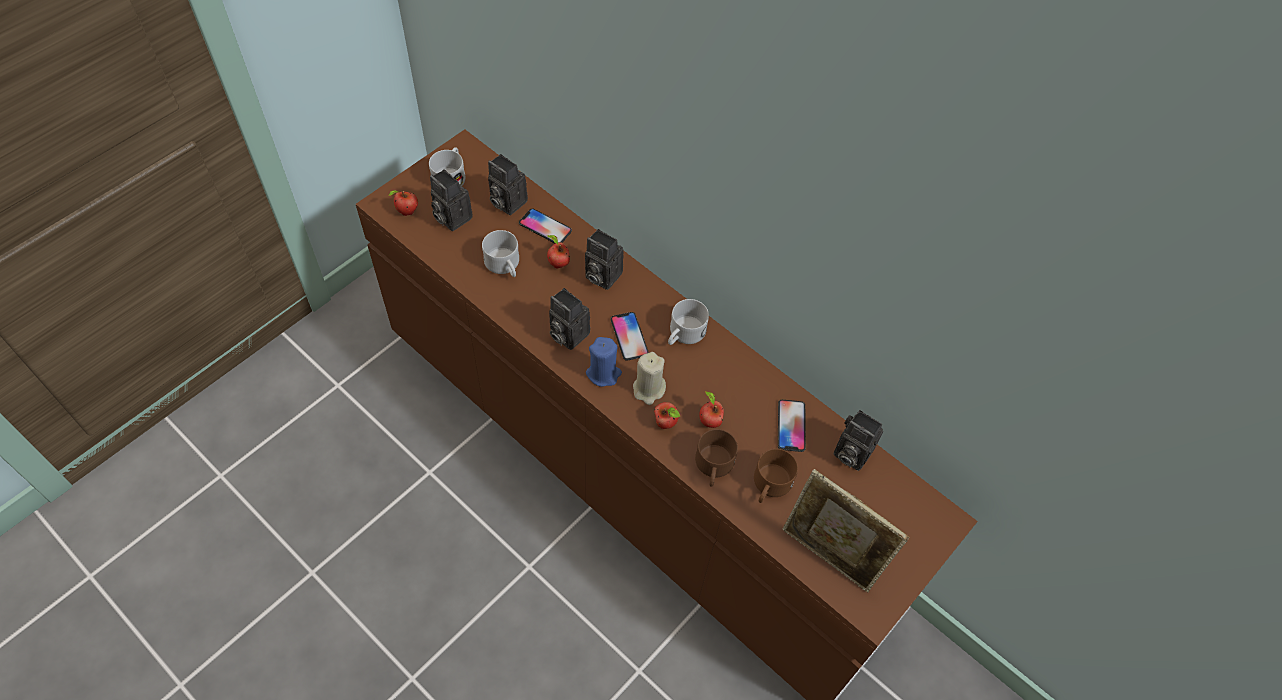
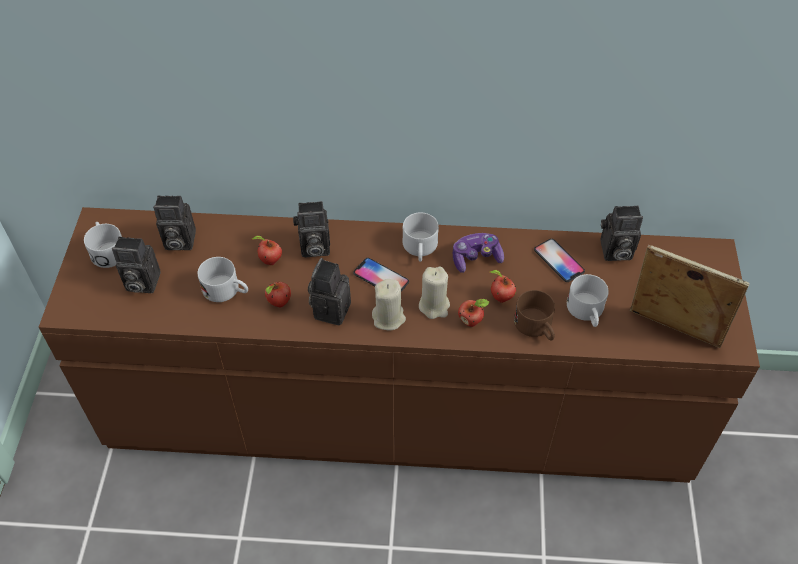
camera: 35 degrees left, 5 degrees down
(406, 212) = (95, 303): apple -> apple (279, 303)
(545, 227) = (231, 240): phone -> none
(566, 334) = (330, 308): camera -> camera turned 105 degrees clockwise
(603, 373) = (389, 318): blue candle -> beige candle
(722, 374) = (476, 258): none -> game controller
(769, 486) = (586, 312): brown mug -> white mug
(828, 556) = (671, 331): picture frame -> picture frame turned 150 degrees counterclockwise

